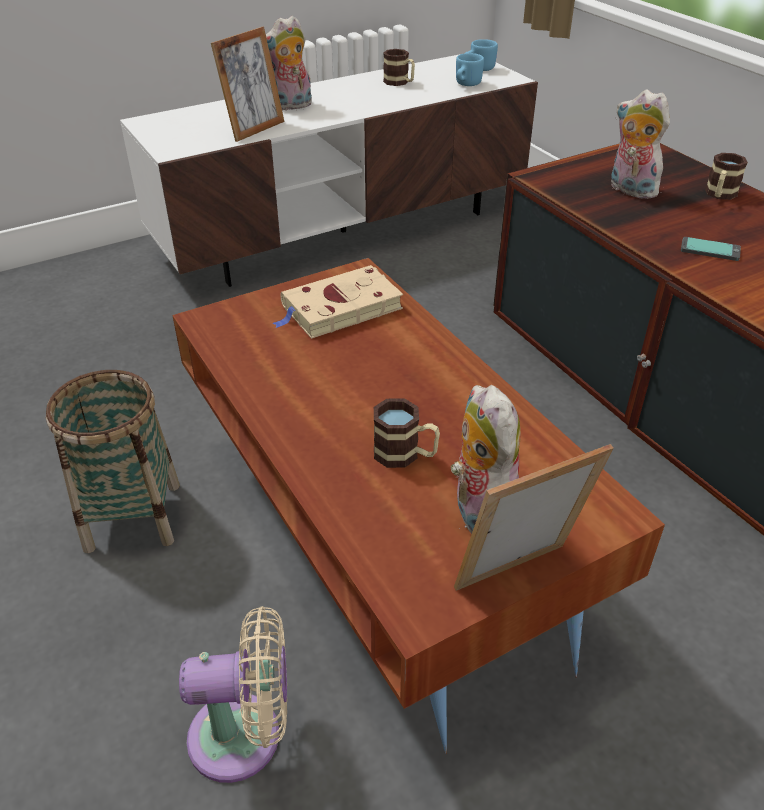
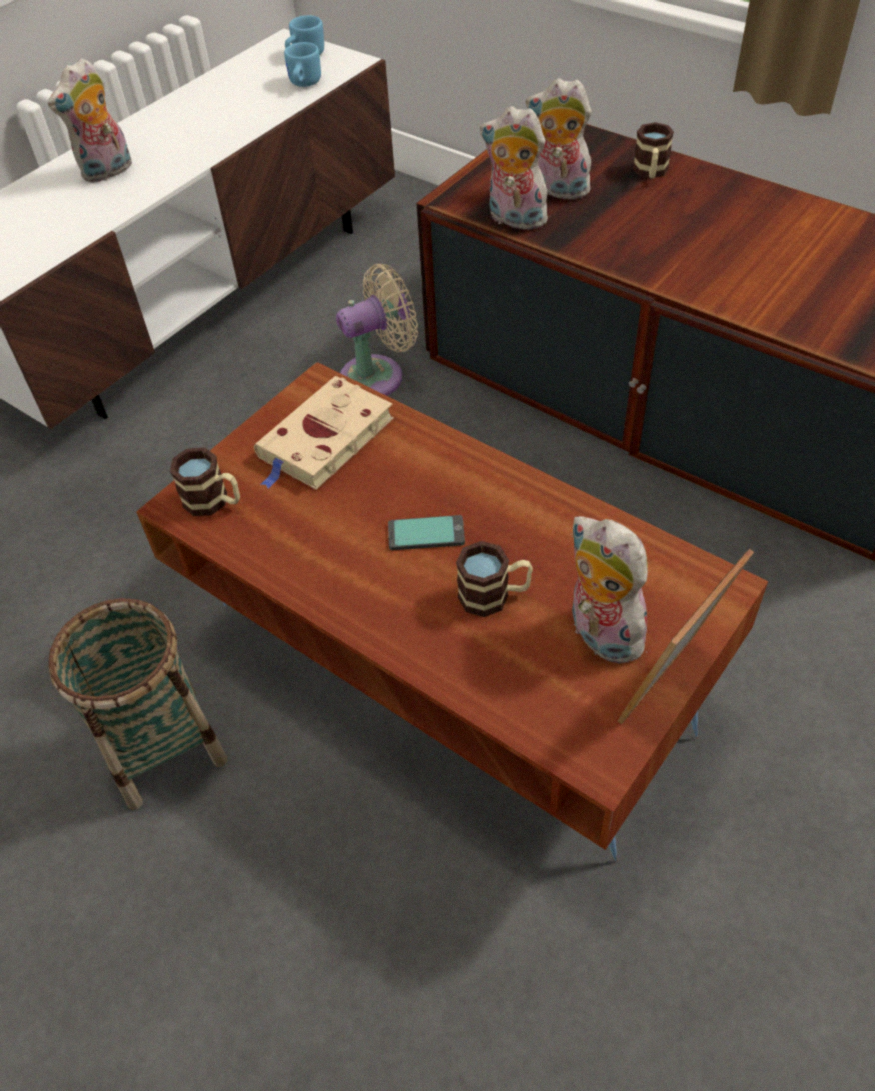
camera: 20 degrees left, 10 degrees up
(245, 736) = (421, 929): beige fan -> beige fan (378, 375)
(254, 129) = (83, 220): picture frame -> none
(399, 83) = (222, 100): mug -> mug (214, 502)
(580, 200) = (514, 220): none -> plush toy
(710, 250) = (673, 249): phone -> phone (426, 533)

